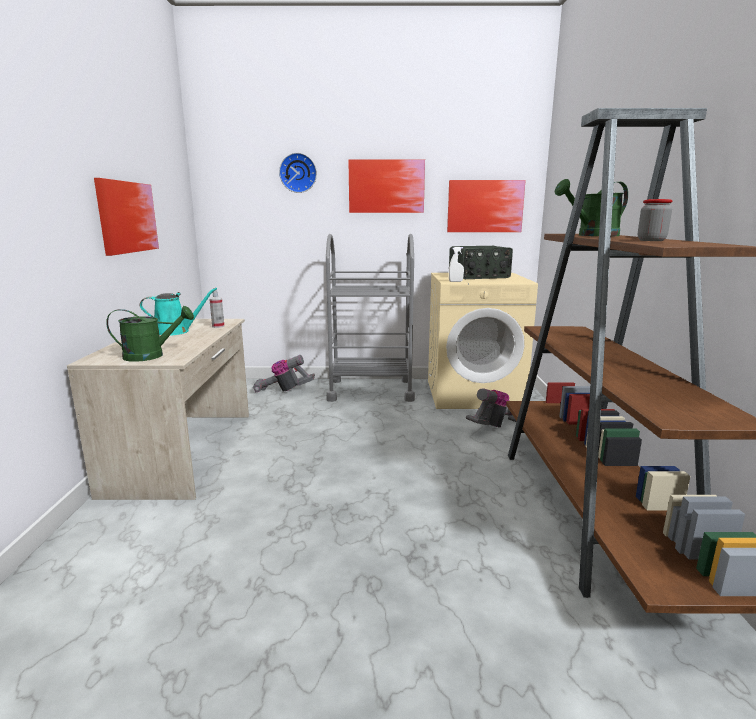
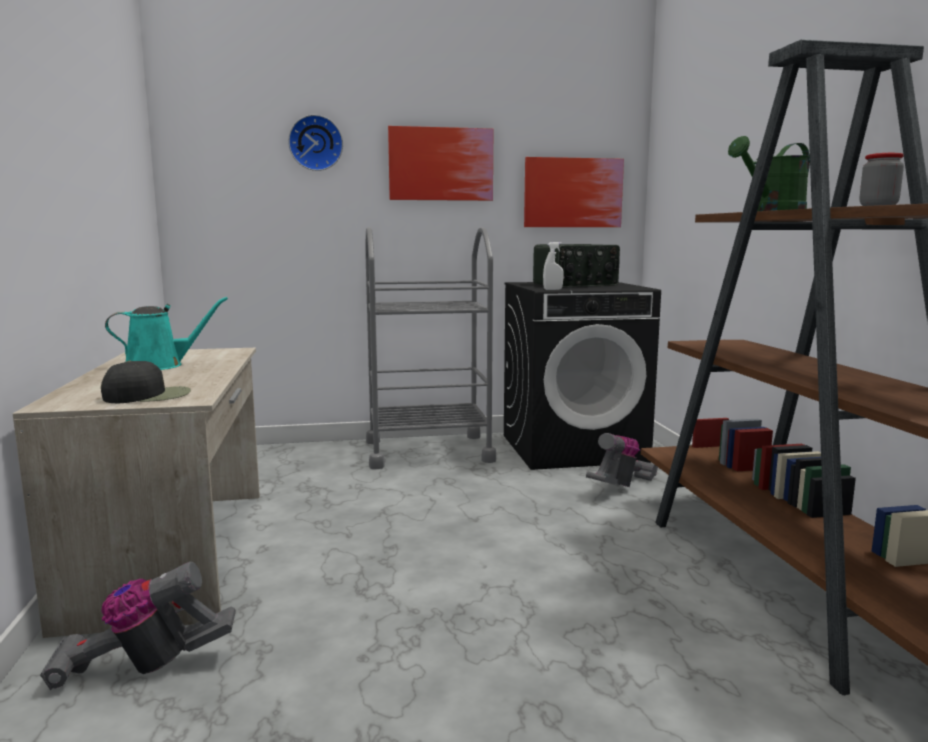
camera: 10 degrees left, 5 degrees down
(127, 217) = (82, 192): picture -> none
(151, 356) = (148, 395): green watering can -> black cap
(218, 326) = (223, 357): spray bottle -> none
(283, 390) = (299, 458): vacuum cleaner -> vacuum cleaner (143, 666)
(474, 394) = (573, 448): beige washing machine -> black washing machine

